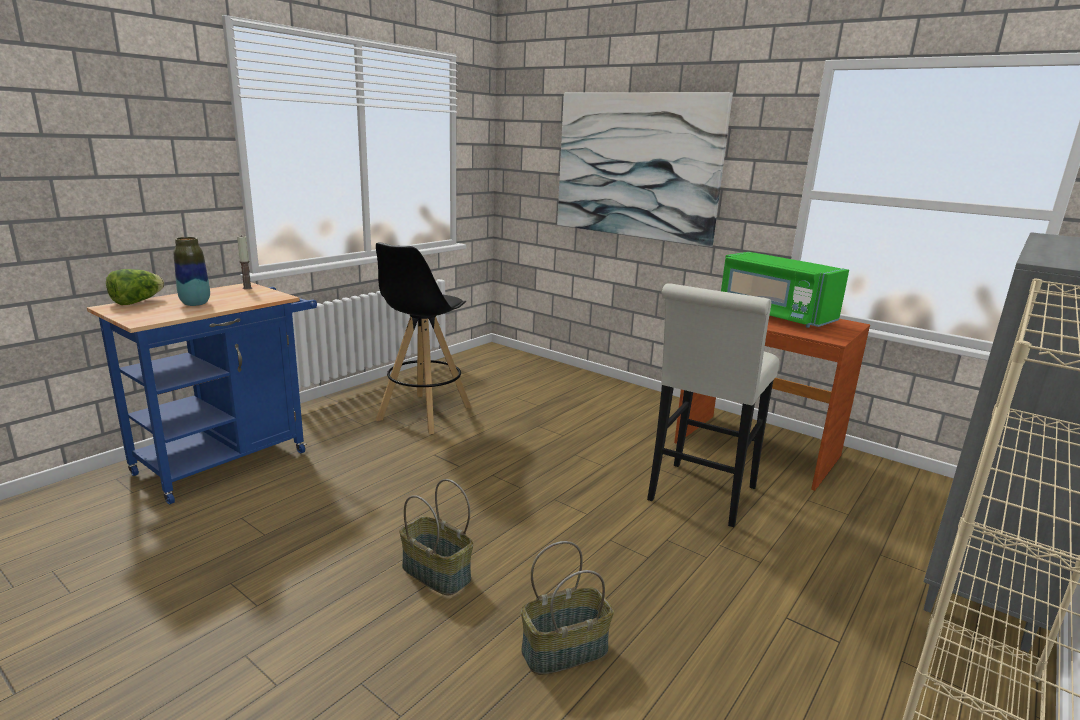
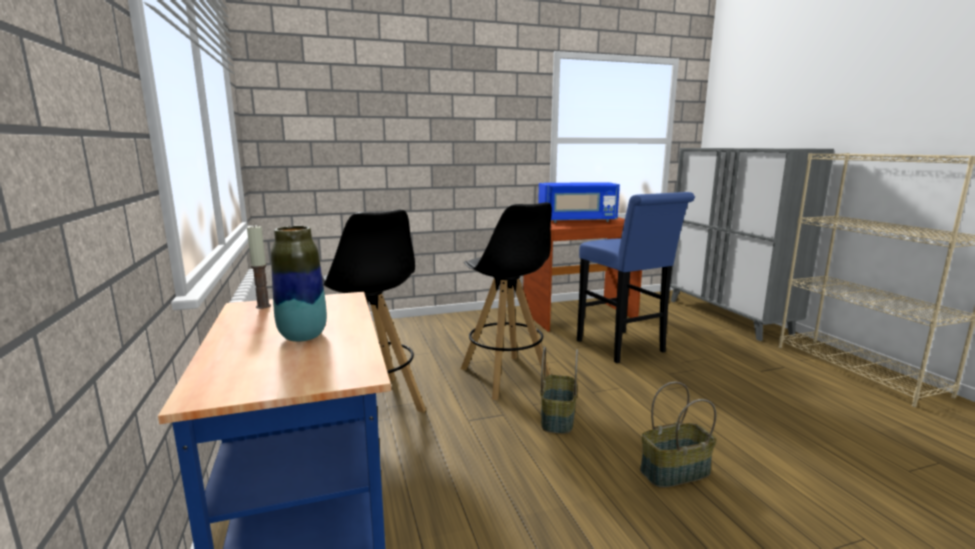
camera: 55 degrees left, 5 degrees down
(137, 302) = (210, 371): lettuce -> none
(532, 449) = (506, 377): none -> black stool
(565, 649) = (785, 445): basket -> basket (557, 418)
(636, 166) = (422, 128): picture -> none
(699, 497) = (624, 348): white stool -> blue stool
(774, 315) = (577, 221): green microwave -> blue microwave

